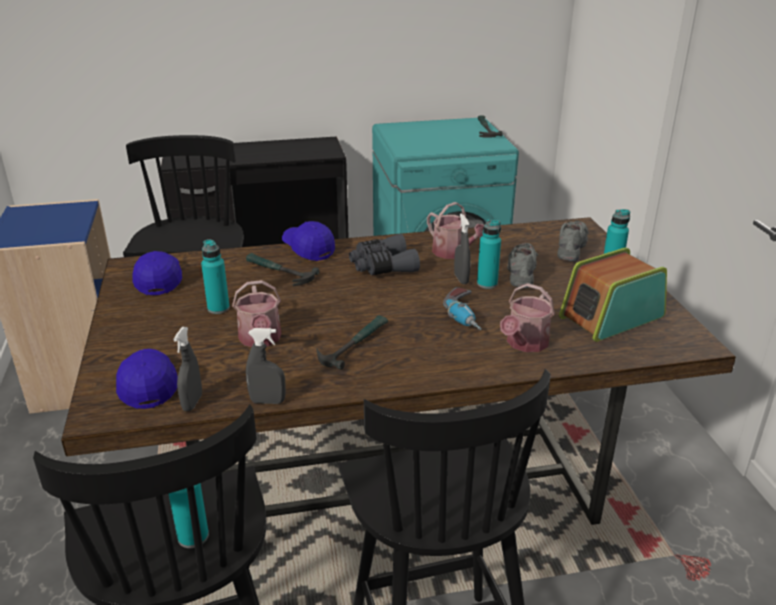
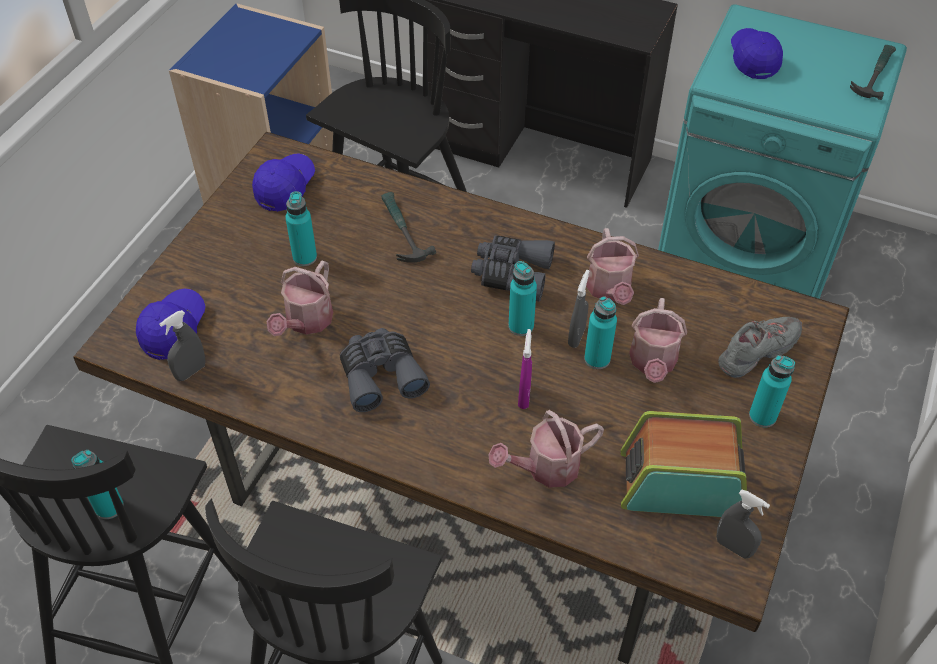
camera: 35 degrees right, 20 degrees up
(267, 401) = (248, 405): grey spray bottle -> grey spray bottle (733, 547)
(308, 249) = (460, 208): blue cap -> blue cap (753, 60)
(353, 345) = (381, 375): hammer -> grey binoculars
(420, 287) = (521, 326): none -> turquoise bottle
(465, 317) = (524, 396): power drill -> purple spray bottle
(521, 273) = (652, 363): grey shoe -> watering can

